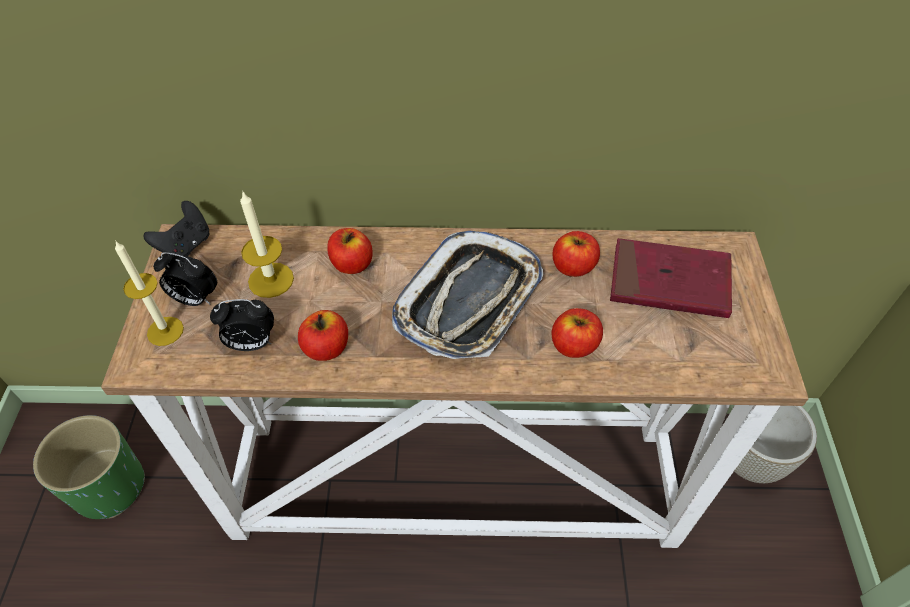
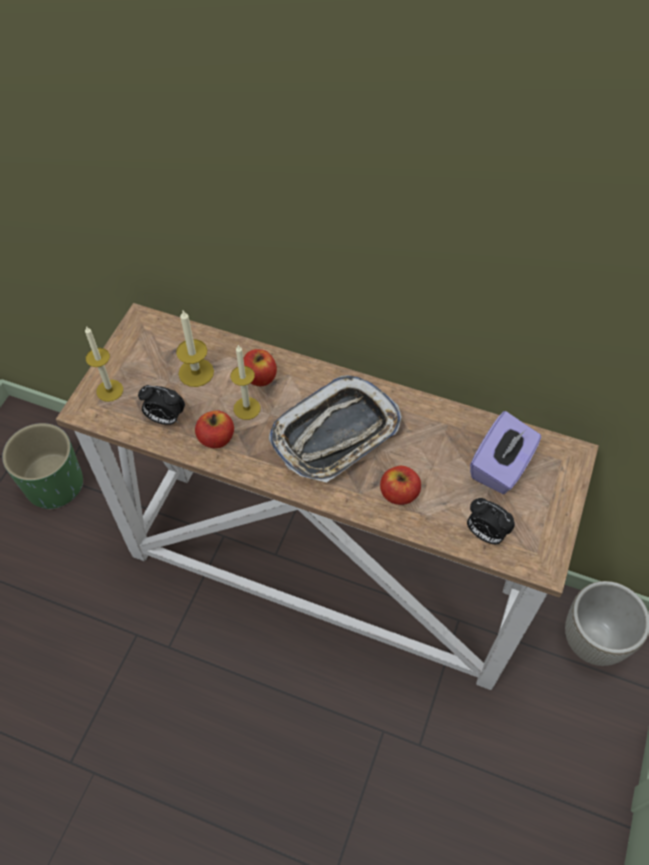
camera: 20 degrees right, 5 degrees up
(186, 245) = (145, 326): black game controller -> none
(194, 299) = (137, 371): alarm clock -> alarm clock (485, 533)
(350, 303) = (247, 408): none -> candle
(573, 267) = (429, 430): apple -> none
(669, 282) = (501, 466): red book -> purple tissue box

